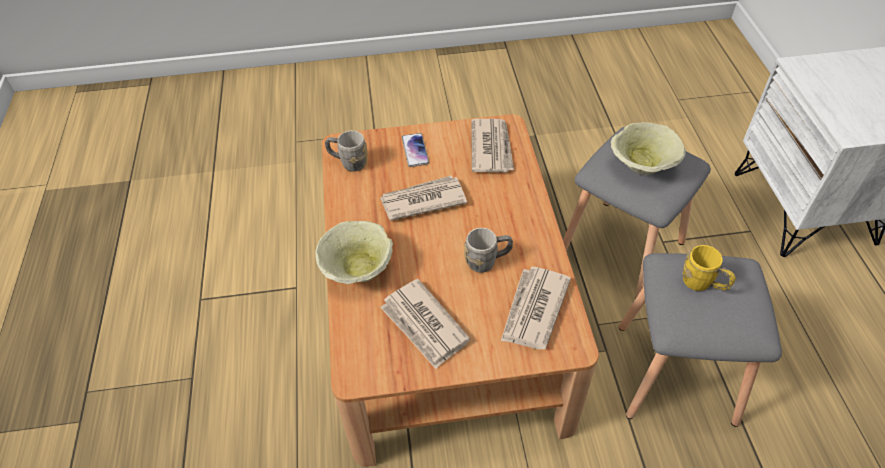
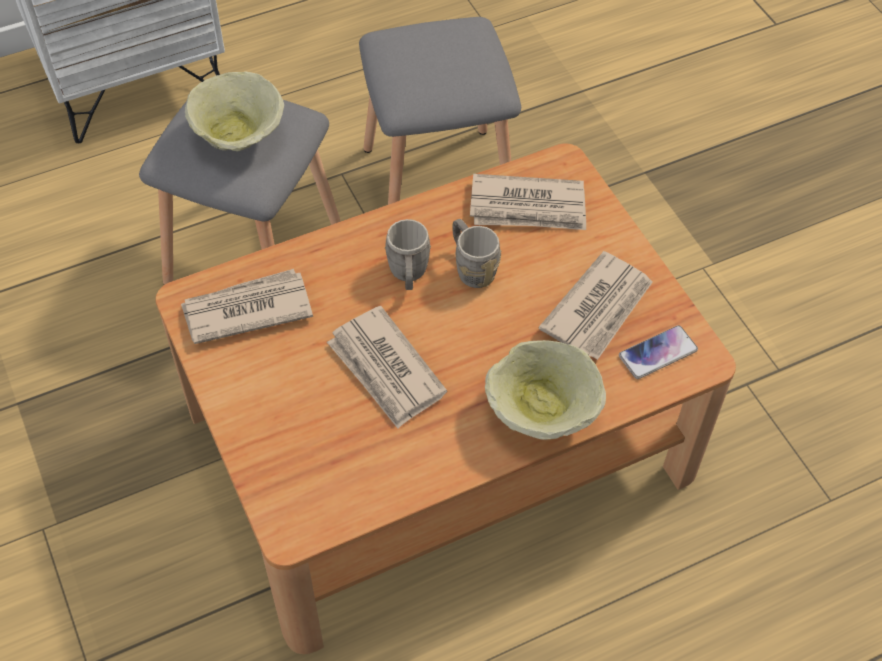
camera: 110 degrees left, 5 degrees up
(348, 162) = (333, 500): grey mug -> grey mug (408, 275)
(415, 150) = (278, 411): phone -> phone (658, 353)
(702, 284) = (426, 68): yellow mug -> none

